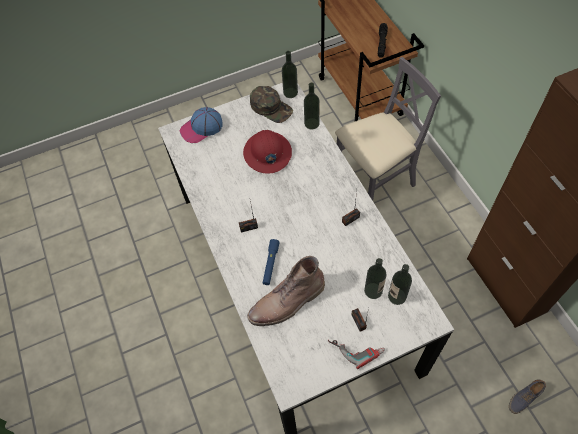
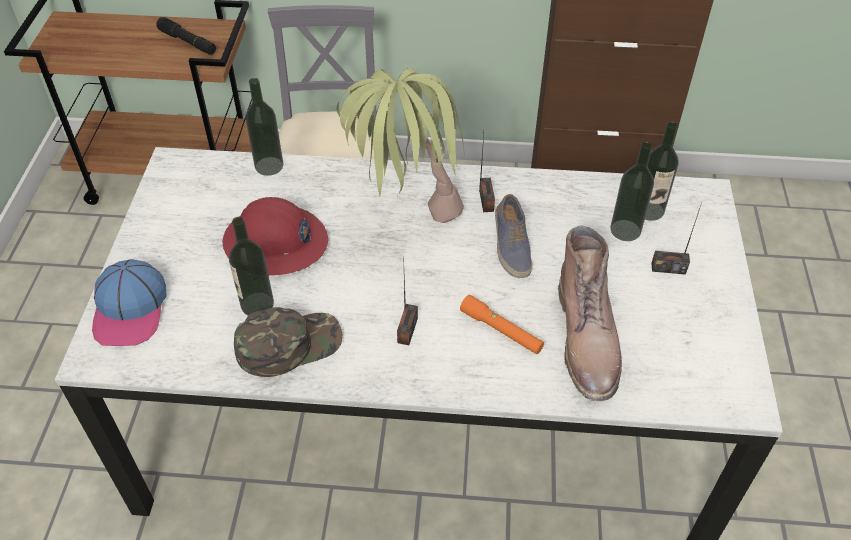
camera: 65 degrees left, 10 degrees down
(270, 264) = (501, 330): blue flashlight -> orange flashlight
(271, 108) = (186, 198): green cap -> green cap (289, 344)
(290, 92) = (180, 163): bottle -> bottle (257, 304)
(315, 192) = (405, 217): none -> potted plant
(356, 347) = (709, 289): power drill -> none
(524, 397) = (749, 251): shoe -> shoe (511, 246)

